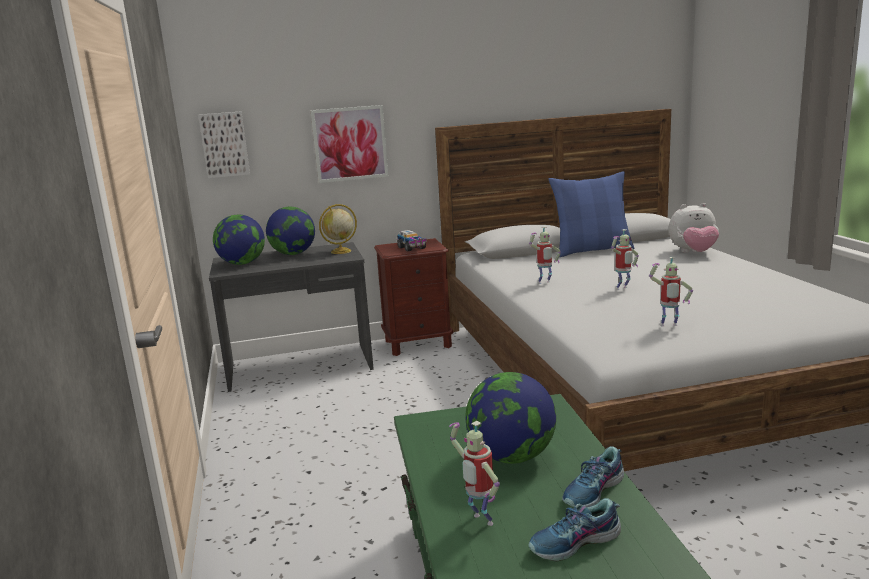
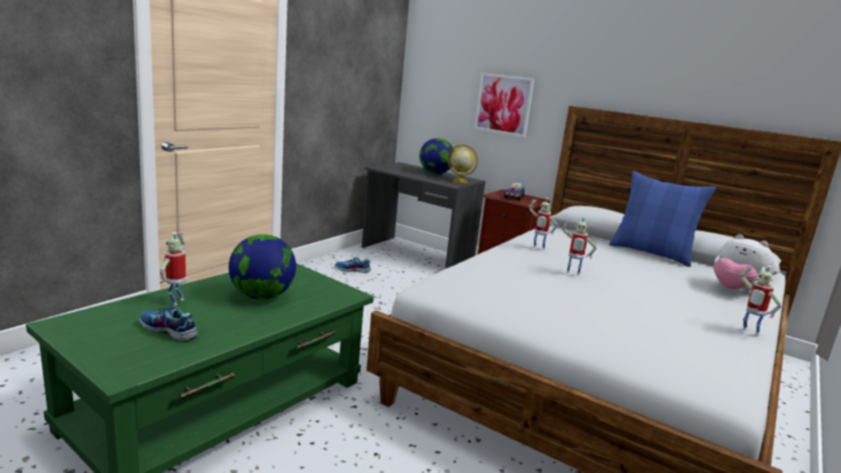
camera: 45 degrees right, 0 degrees up
(224, 144) = (425, 86): picture -> none
(242, 263) = (399, 168): globe -> none
(594, 492) = (237, 327): shoe -> shoe (352, 270)
(668, 326) = (513, 299): toy robot -> toy robot (748, 332)

